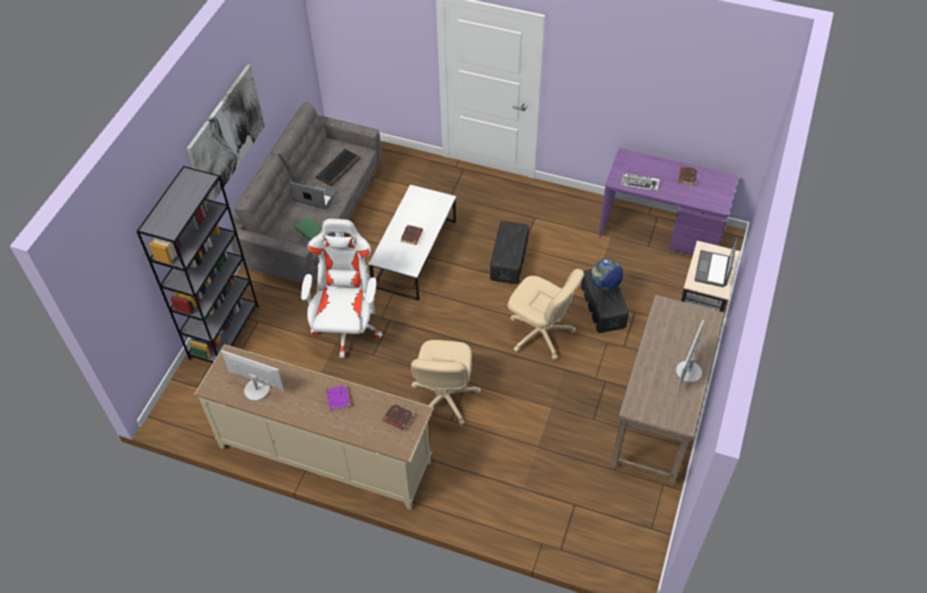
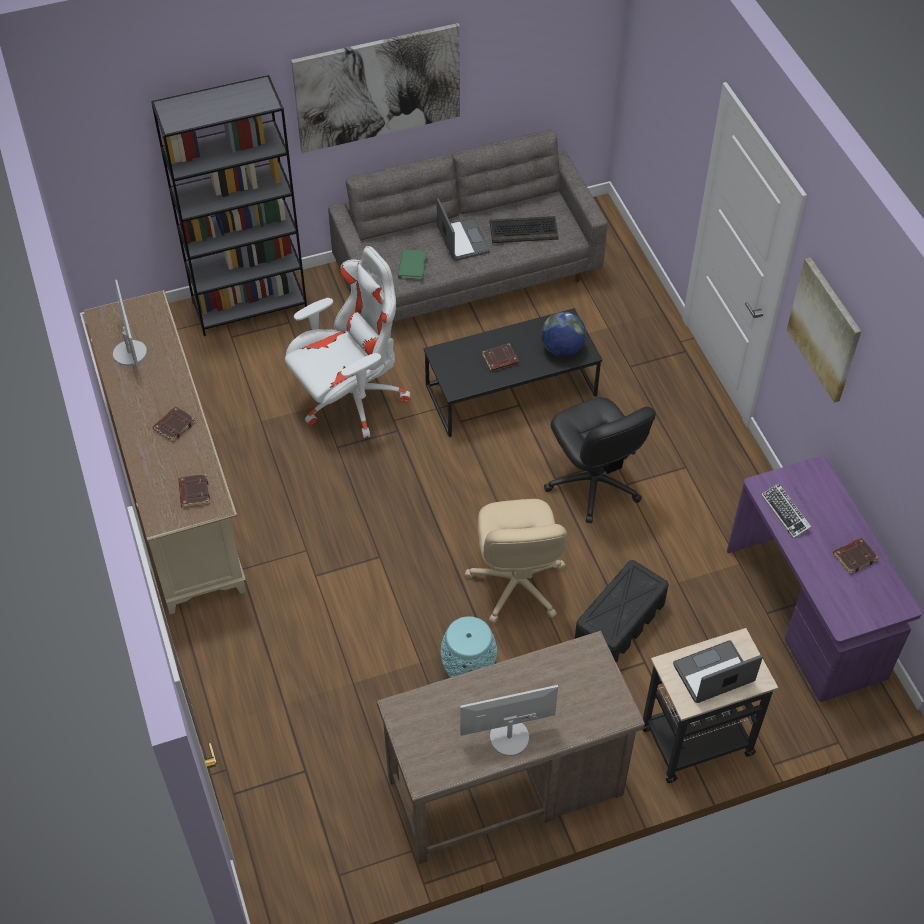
camera: 50 degrees right, 0 degrees up
(337, 399) = (174, 425): purple book -> brown book
(415, 254) = (511, 391): white coffee table -> black coffee table
(444, 398) = (339, 550): beige office chair -> none
(509, 260) = (593, 483): black storage box -> black office chair
(574, 388) = (468, 668): none -> turquoise stool
(592, 79) = (825, 329): none -> picture
(605, 284) = (633, 595): globe -> globe (562, 349)

